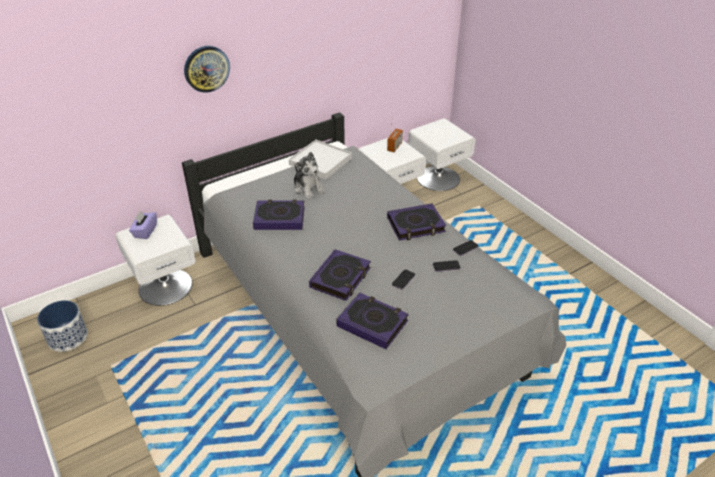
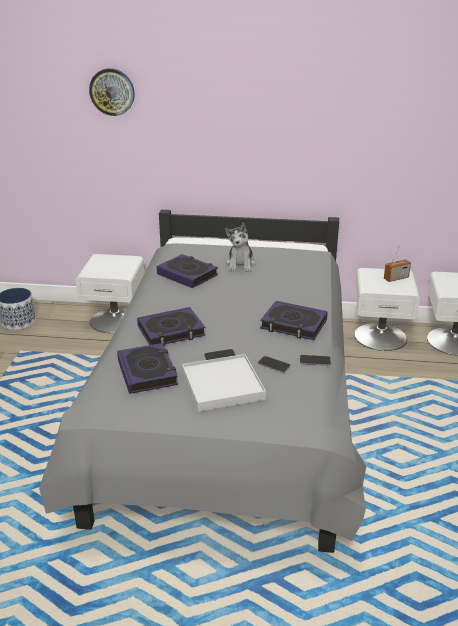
camera: 40 degrees right, 10 degrees down
(145, 231) = (110, 260): purple tissue box -> none
(206, 68) = (199, 127): wall clock -> wall clock (112, 92)
(320, 161) = (279, 251): white tray -> white tray (222, 385)

